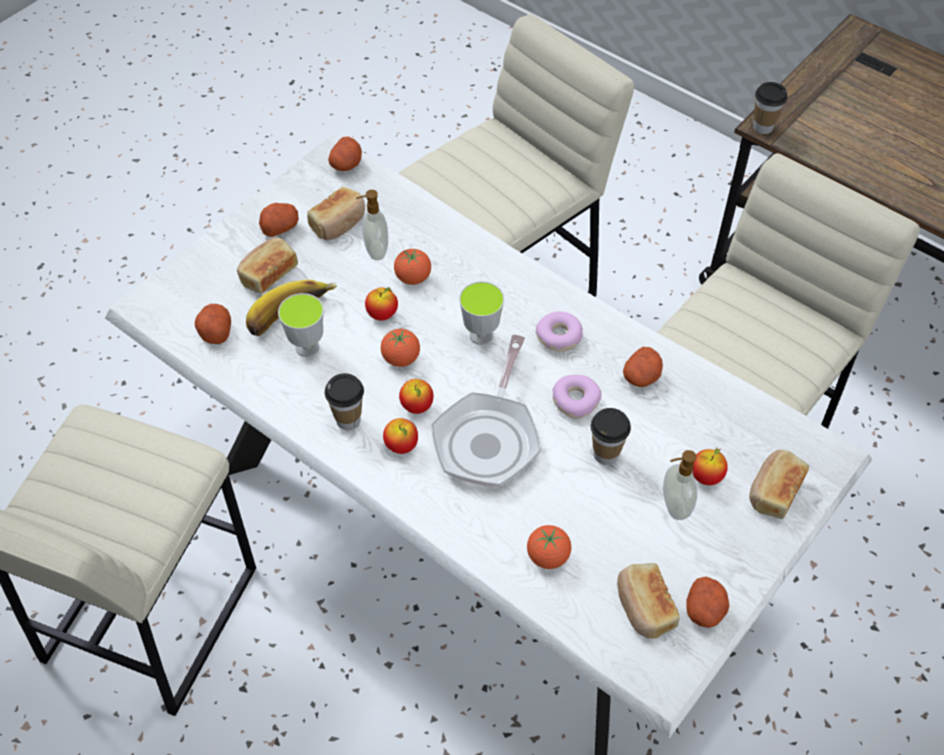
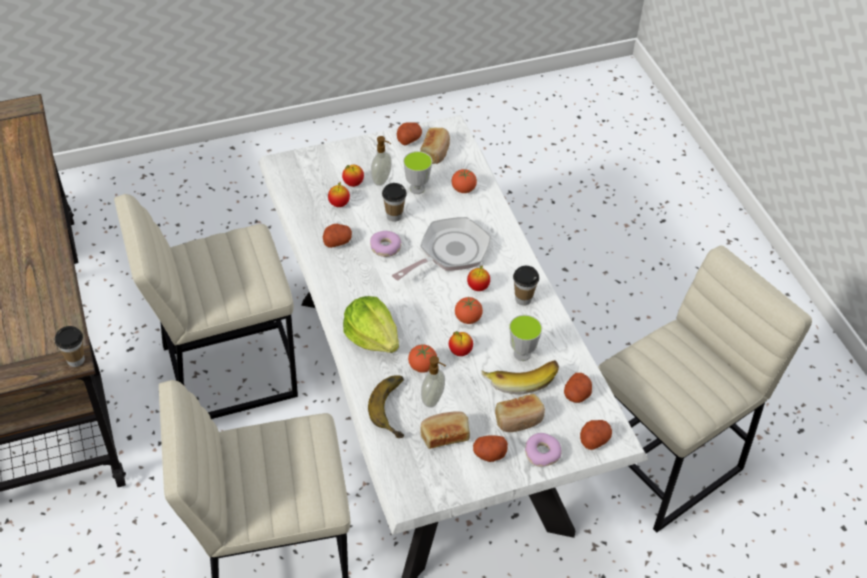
camera: 150 degrees left, 5 degrees down
(346, 164) = (404, 485): potato -> potato (594, 439)
(401, 446) = (501, 271): apple -> apple (339, 204)
(408, 224) = (396, 408): none -> banana
(481, 335) = (408, 308): cup -> cup (417, 188)
(494, 282) = (372, 337): none -> lettuce
(559, 337) = (363, 284): donut -> donut (542, 453)
(773, 491) = (327, 163): bread -> none

